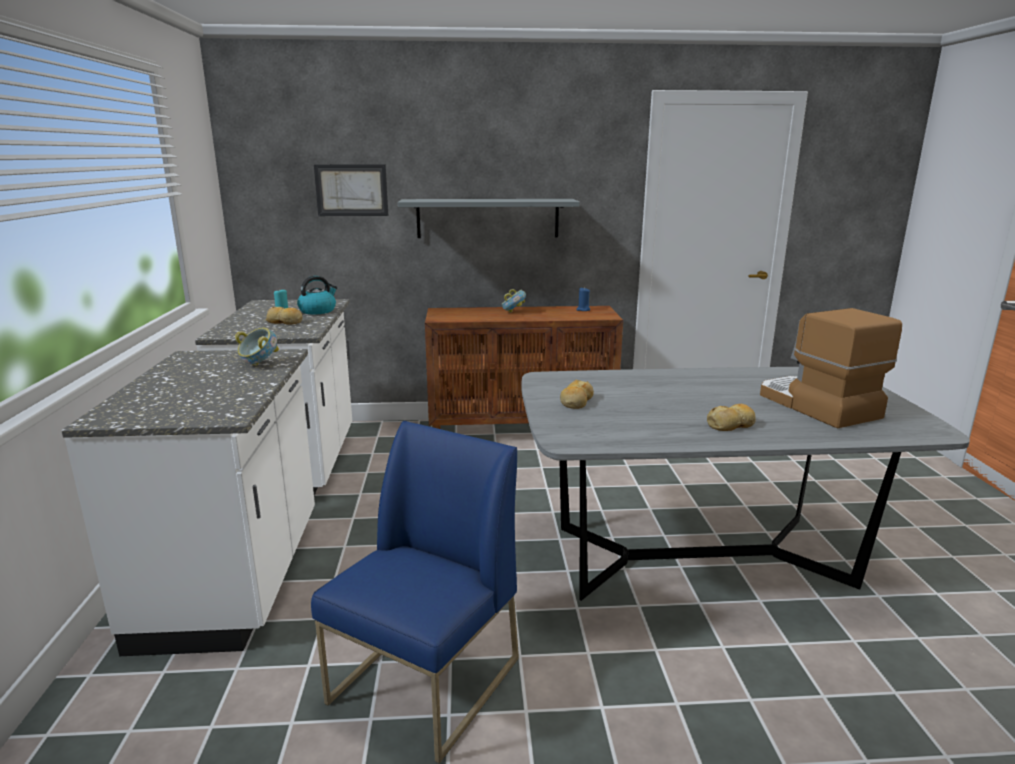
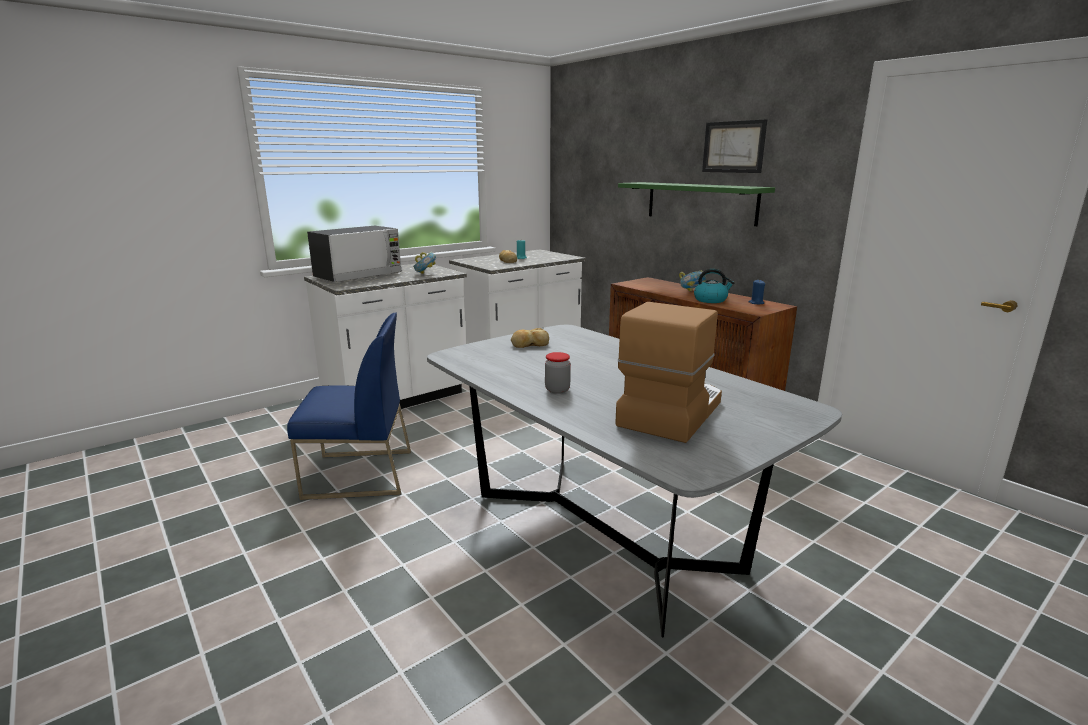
camera: 55 degrees right, 0 degrees up
(168, 396) = (359, 275): none -> microwave
(318, 311) = (544, 259): kettle -> kettle (711, 300)
(351, 190) = (613, 173): picture -> picture (733, 147)
(488, 218) = (700, 202): grey shelf -> green shelf
(731, 425) = (557, 390): bread -> jar

